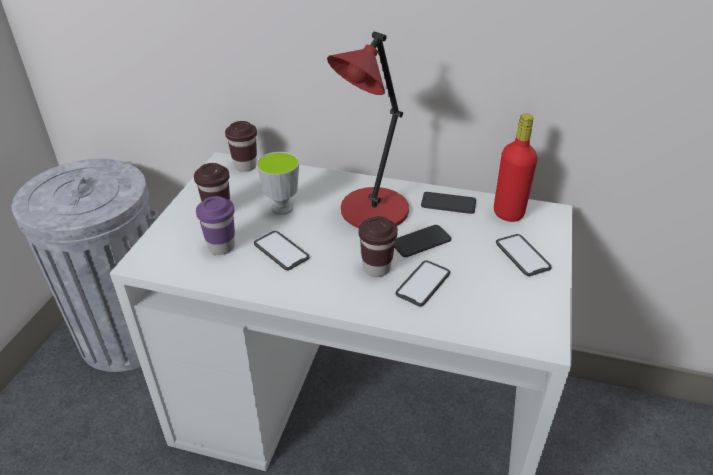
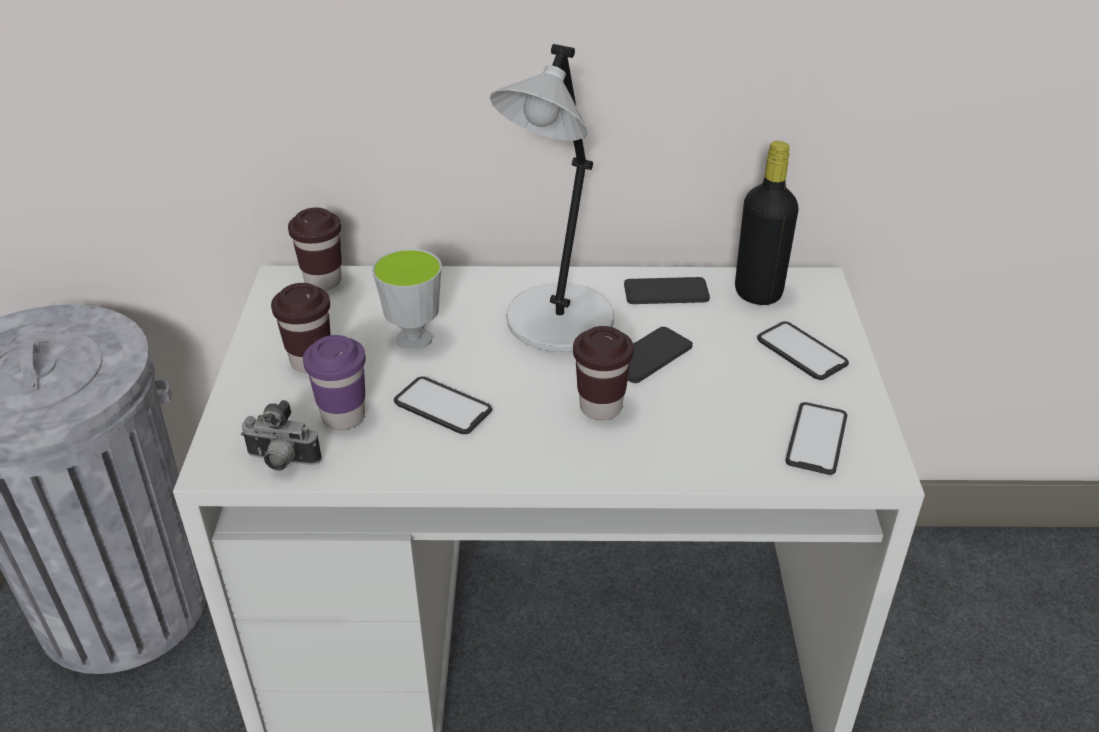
camera: 15 degrees left, 0 degrees up
(175, 267) = (281, 462): none -> camera
(371, 212) = (557, 324): red table lamp -> grey table lamp
(423, 284) = (678, 418): phone -> phone (816, 439)
(508, 213) = (758, 293): red bottle -> black bottle

